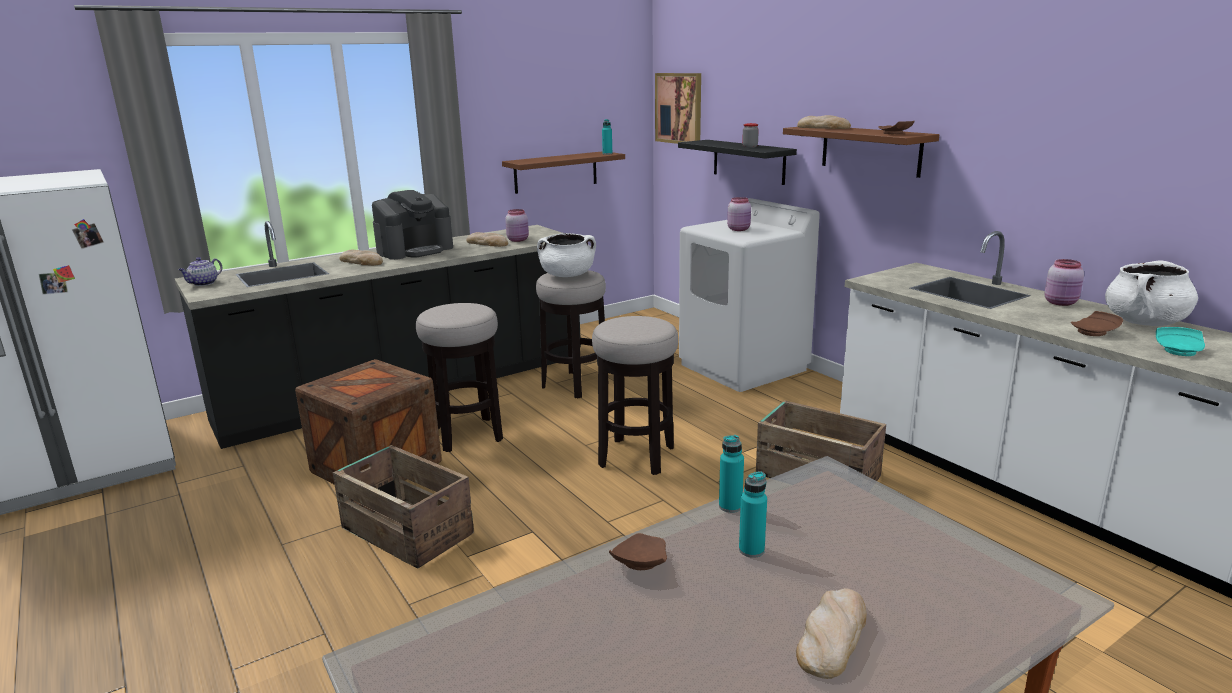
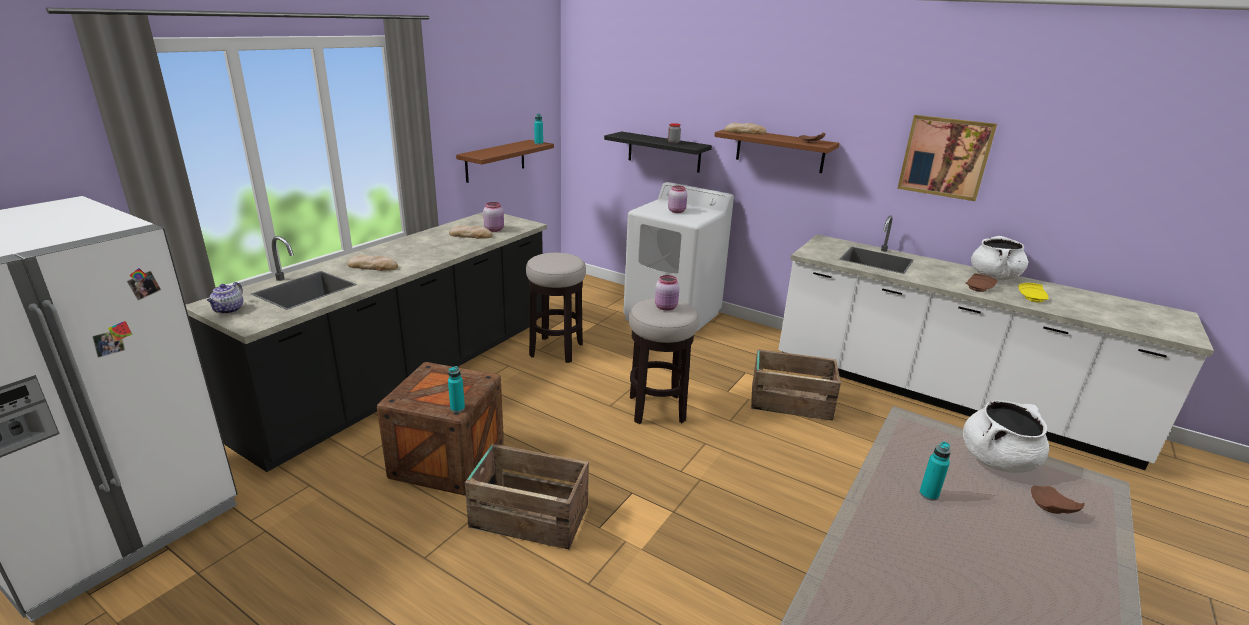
camera: 25 degrees left, 5 degrees up
(415, 250) = (410, 248): coffee machine -> none
(467, 435) = (504, 413): stool -> none
(567, 275) = (555, 261): white cooking pot -> white cooking pot (997, 460)
(639, 563) = (876, 524): brown plate -> brown plate (1051, 508)
(679, 108) = (591, 103): picture -> picture (945, 157)
(730, 506) = (881, 461): turquoise bottle -> turquoise bottle (457, 408)
(832, 636) = (1033, 547): bread -> none
(1061, 303) = (936, 264): pink jar -> pink jar (666, 307)
(1179, 350) = (1032, 298): turquoise plate -> yellow plate

